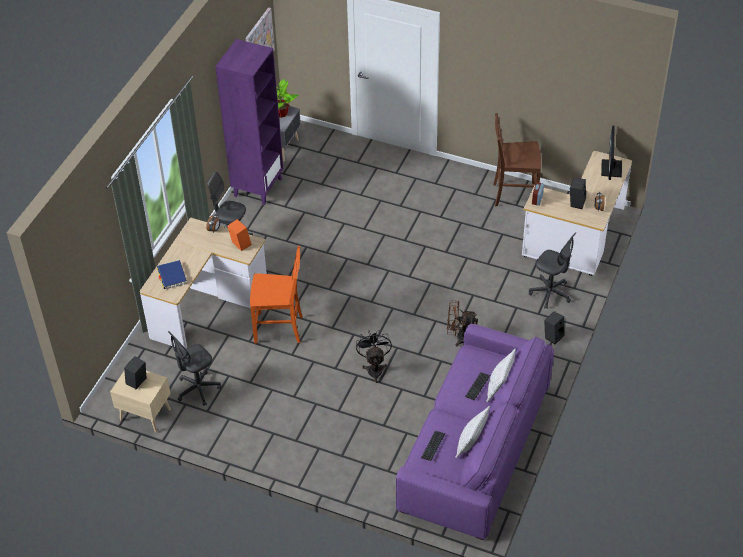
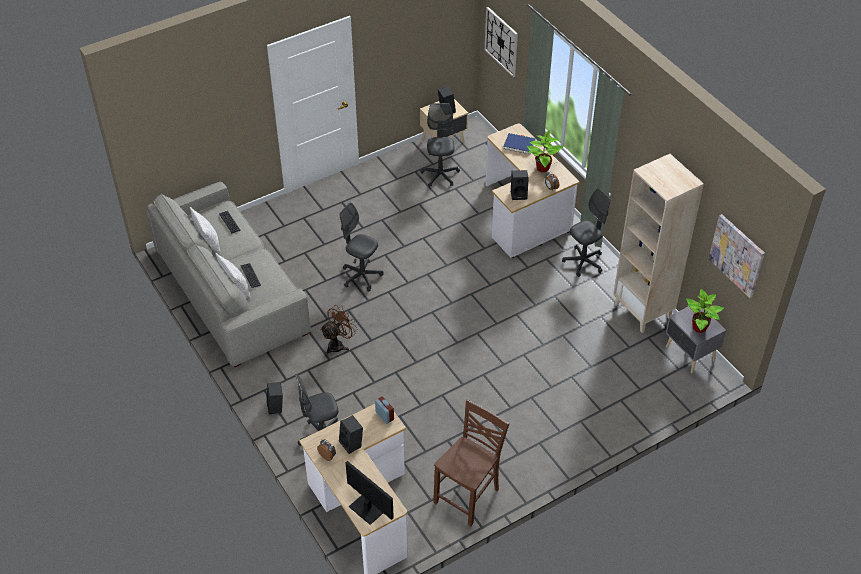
camera: 125 degrees right, 0 degrees up
(81, 289) = (501, 41): none -> wall clock
(192, 246) = (542, 168): none -> potted plant
(239, 244) = (519, 194): orange speaker -> black speaker
(257, 187) = (643, 311): purple bookcase -> beige bookcase
(280, 329) = (455, 244): orange chair -> none
(374, 368) = (361, 276): black fan -> grey office chair
(475, 447) = (230, 291): purple sofa -> grey sofa

